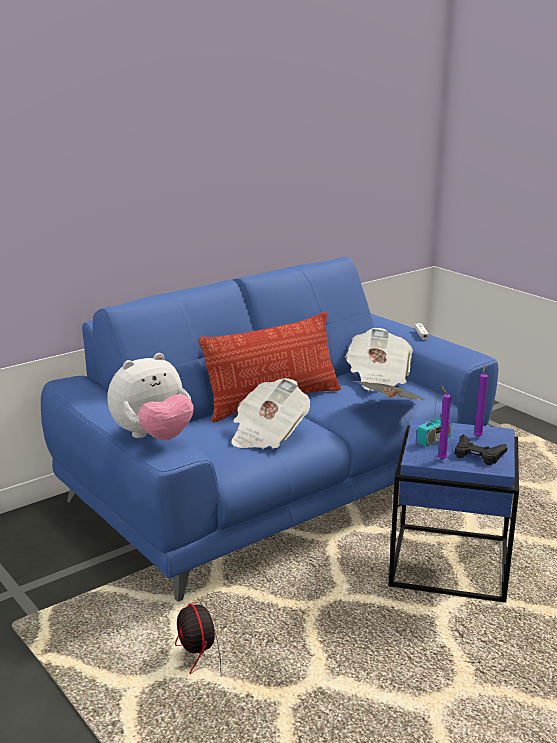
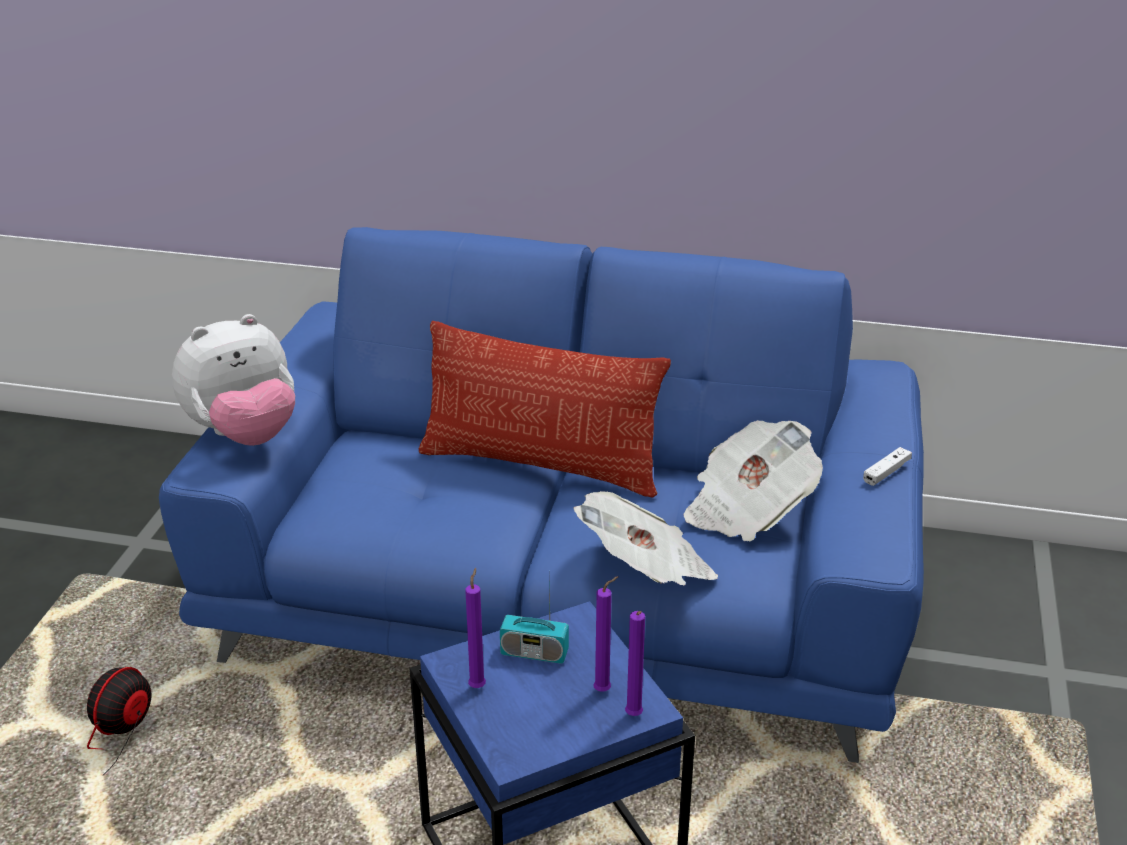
camera: 50 degrees right, 10 degrees up
(153, 437) = (244, 435): plush toy -> plush toy turned 45 degrees counterclockwise
(267, 434) = (431, 508): newspaper -> none
(478, 454) = (536, 716): black game controller -> none
(503, 437) = (633, 717): none -> purple candle

